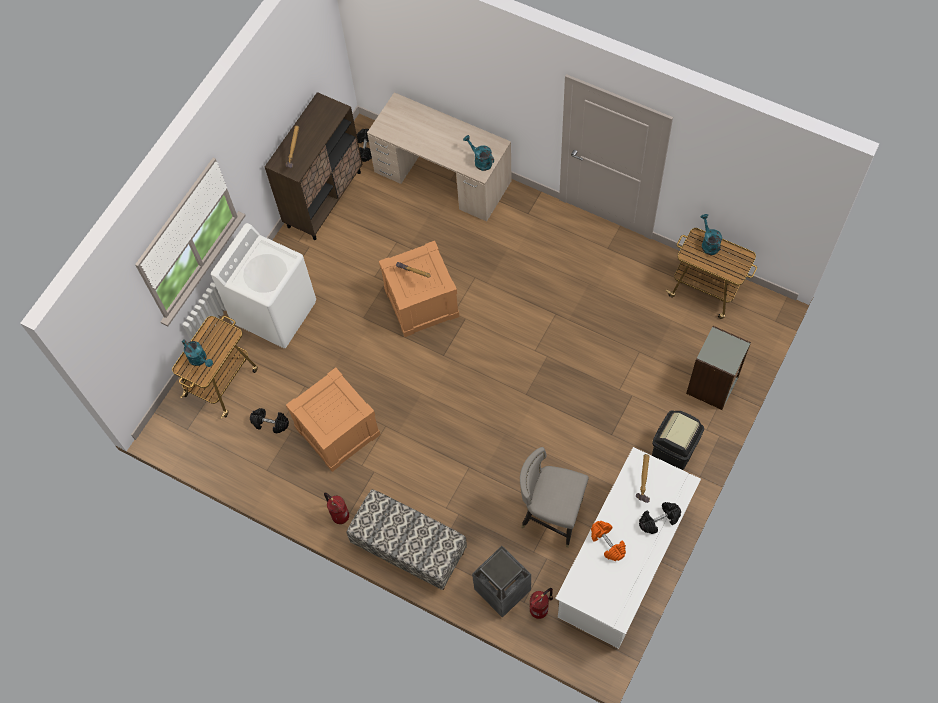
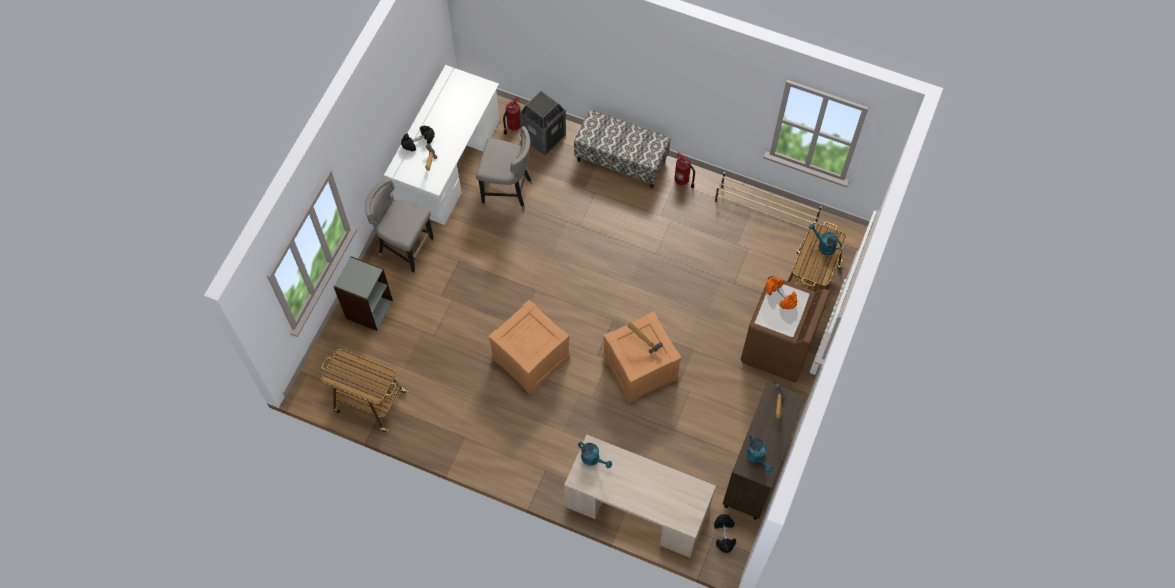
camera: 170 degrees right, 0 degrees up
(250, 467) = (765, 212): none -> beige shoe rack
(270, 423) = (757, 248): black dumbbell -> none
(275, 312) = (777, 349): white washing machine -> brown washing machine
(337, 432) = (697, 246): crate -> crate (530, 357)
(607, 543) = (459, 123): orange dumbbell -> orange dumbbell (780, 296)
(673, 453) = (405, 249): black trash can -> grey stool
(708, 243) = (365, 388): turquoise watering can -> turquoise watering can (757, 457)

